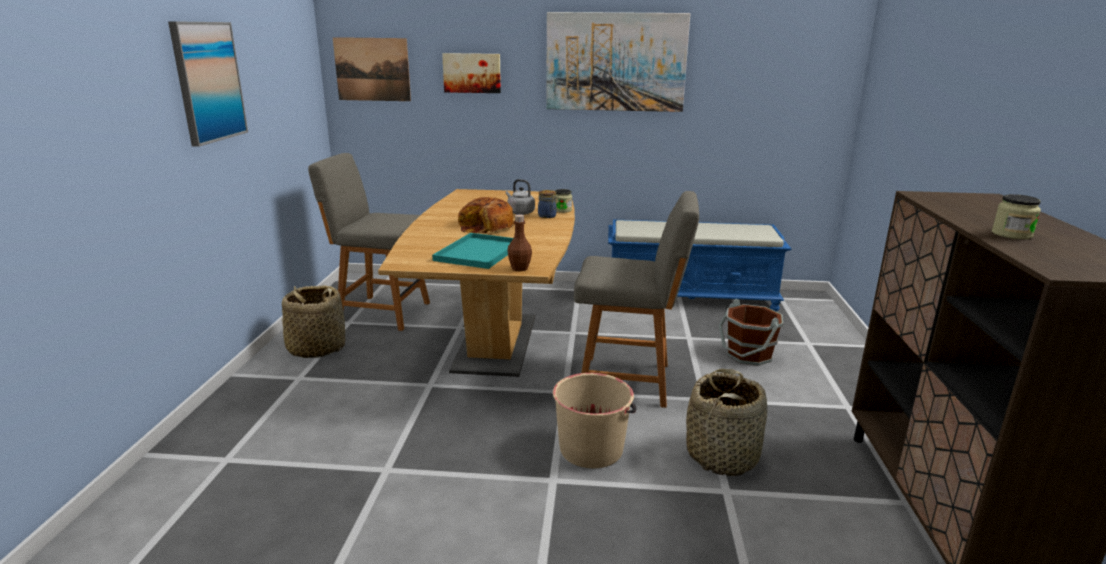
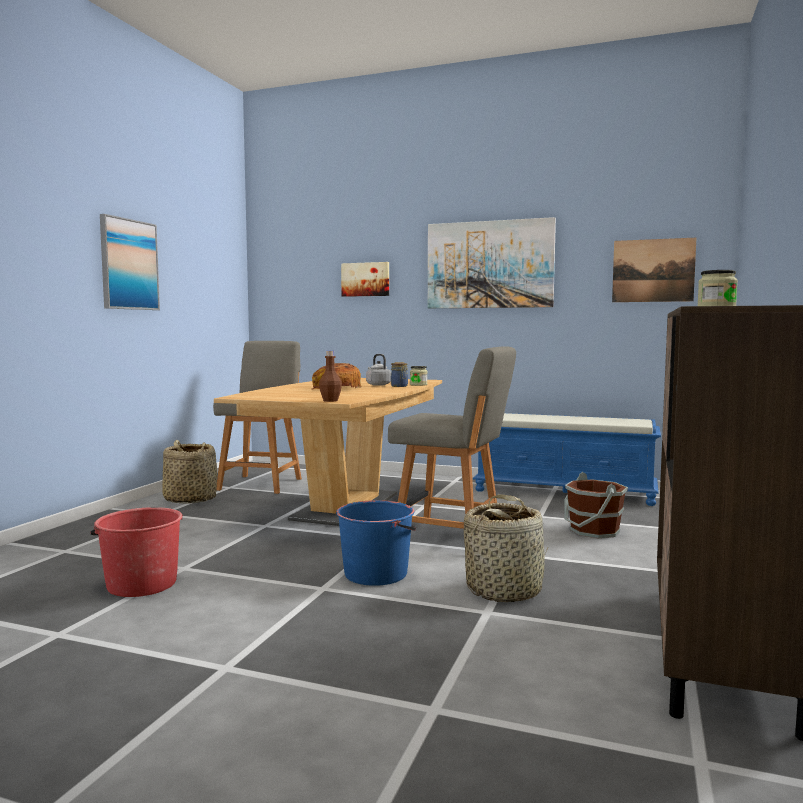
camera: 15 degrees right, 15 degrees down
(356, 504) = (141, 584): none -> red bucket
(372, 69) = (286, 280): picture -> picture (653, 270)
(381, 312) = (261, 483): grey chair -> grey chair turned 75 degrees clockwise
(479, 253) = (308, 395): turquoise tray -> none
(591, 449) = (376, 574): beige bucket -> blue bucket

